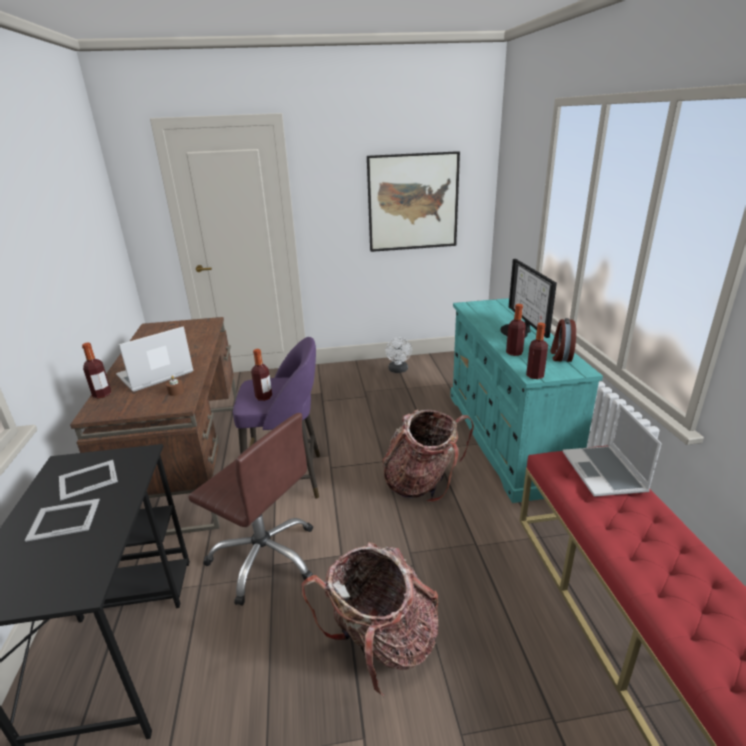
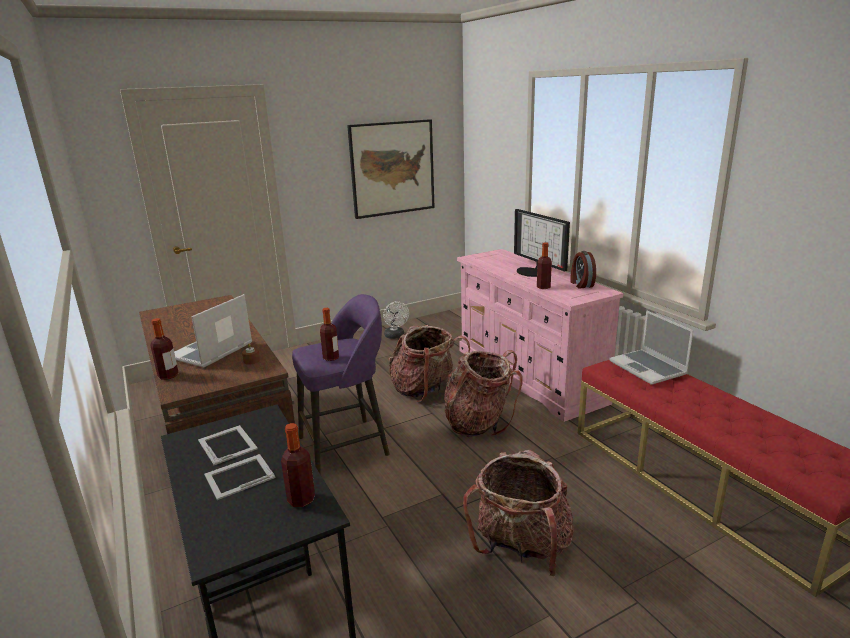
camera: 20 degrees left, 5 degrees down
(87, 479) = (227, 444): picture frame -> picture frame turned 105 degrees clockwise
(265, 557) = (369, 513): brown office chair -> none
(392, 434) = (425, 390): none -> backpack
(505, 438) = (529, 375): turquoise dresser -> pink dresser
(535, 376) = (573, 300): bottle -> bottle (301, 499)

